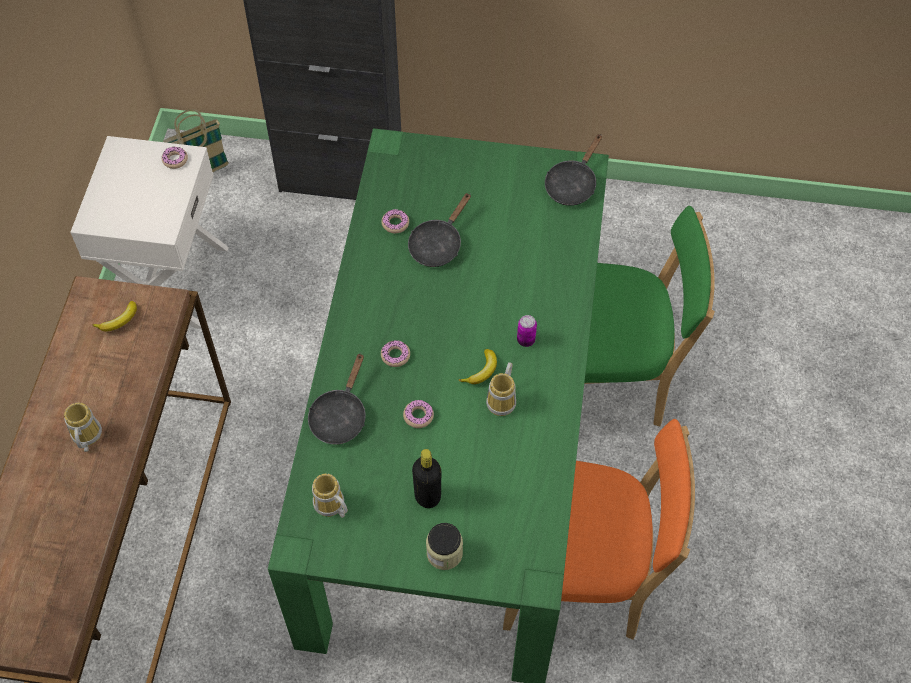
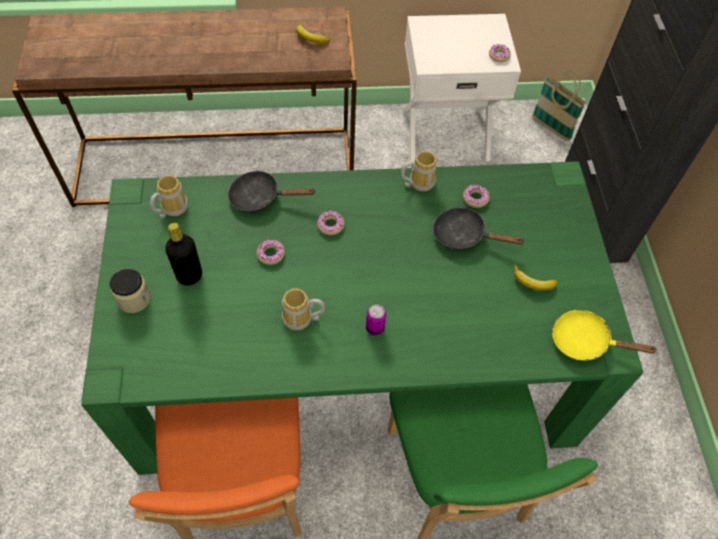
camera: 75 degrees right, 0 degrees up
(85, 438) = (204, 44): mug -> mug (417, 182)
(481, 371) = (330, 296): banana -> banana (532, 282)
(572, 184) = (585, 341): black frying pan -> yellow frying pan

